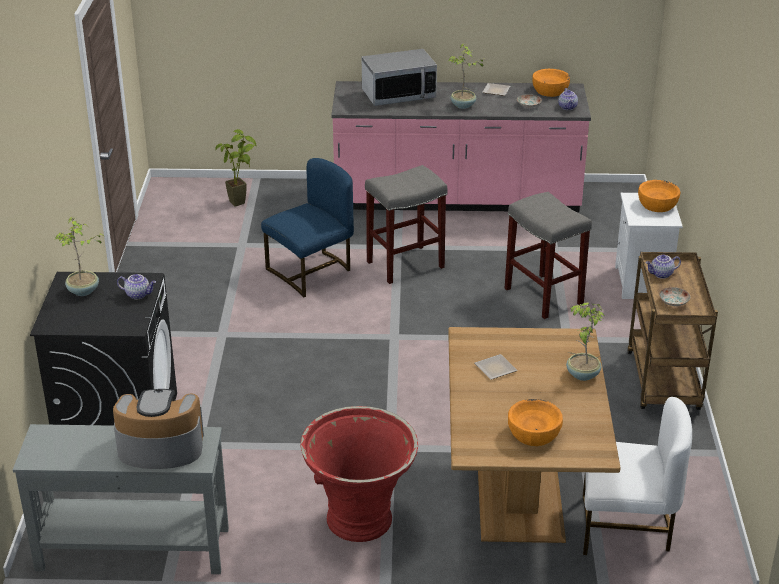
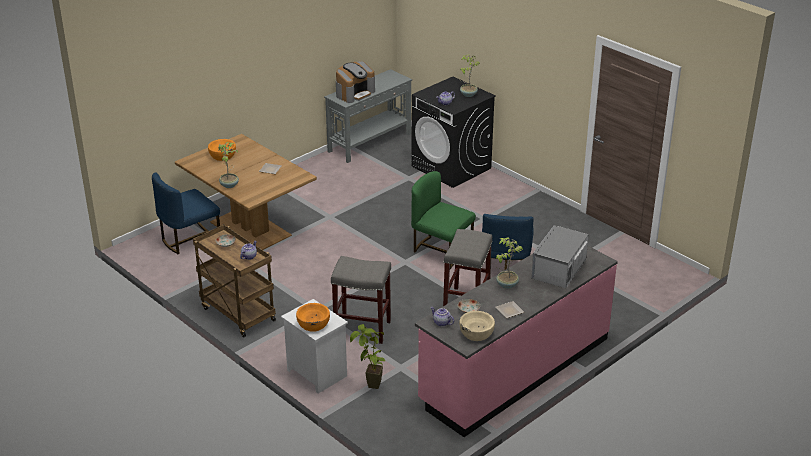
camera: 135 degrees right, 0 degrees up
(243, 202) = (624, 289): potted plant -> potted plant (371, 388)
(335, 326) = (441, 251): none -> green chair
(360, 521) = (302, 188): red planter -> none
(550, 91) = (476, 333): orange bowl -> beige bowl
(625, 528) = (189, 239): white chair -> blue chair

